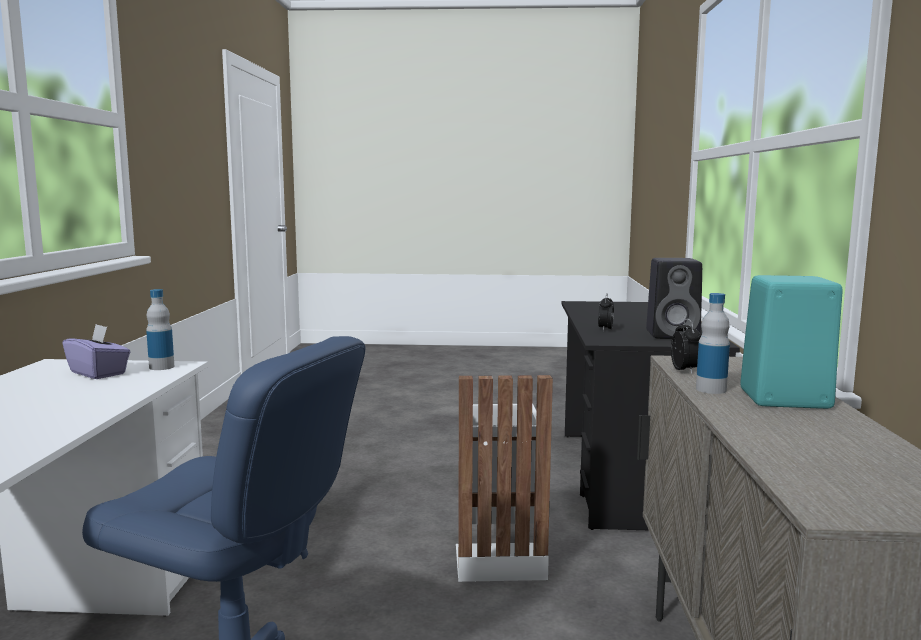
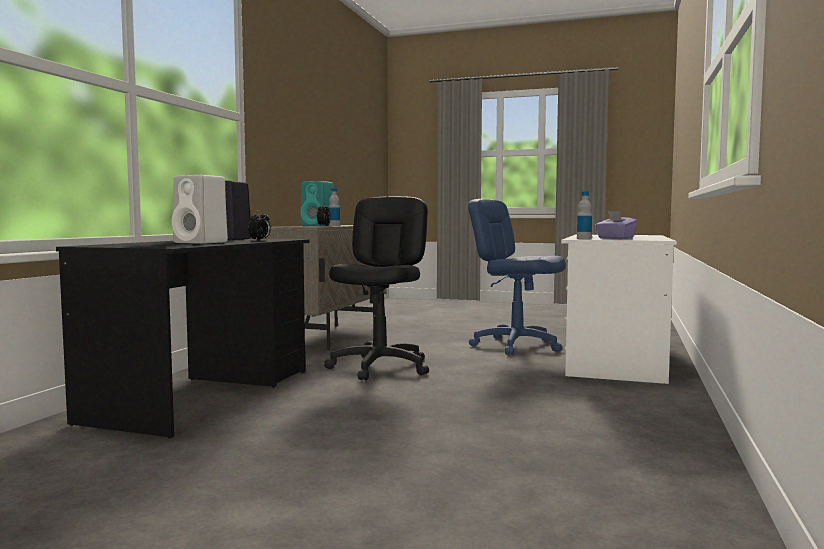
camera: 165 degrees left, 5 degrees down
(498, 558) = (380, 367): white trash can -> black office chair
(617, 316) = (202, 242): none -> white speaker

